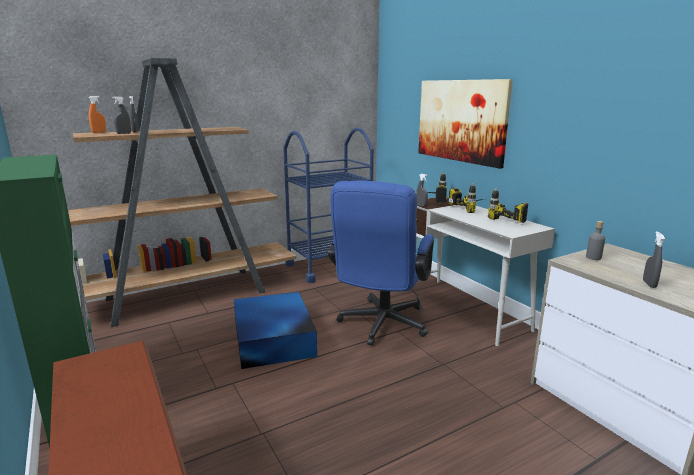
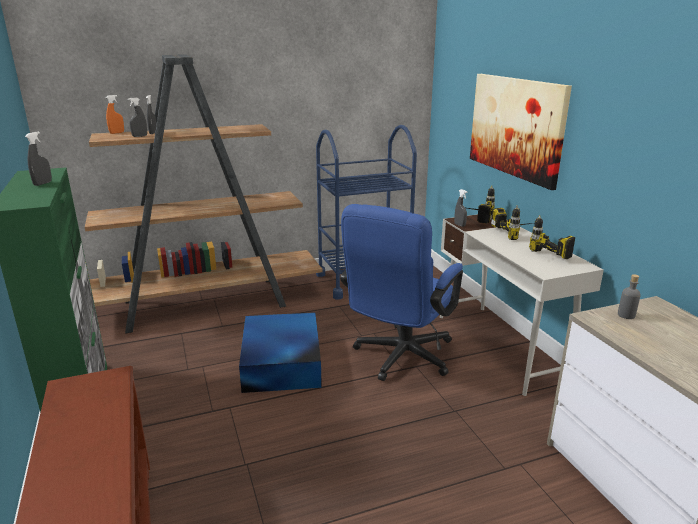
camera: 10 degrees right, 5 degrees up
(649, 284) = (671, 358): grey spray bottle -> grey spray bottle (43, 183)

